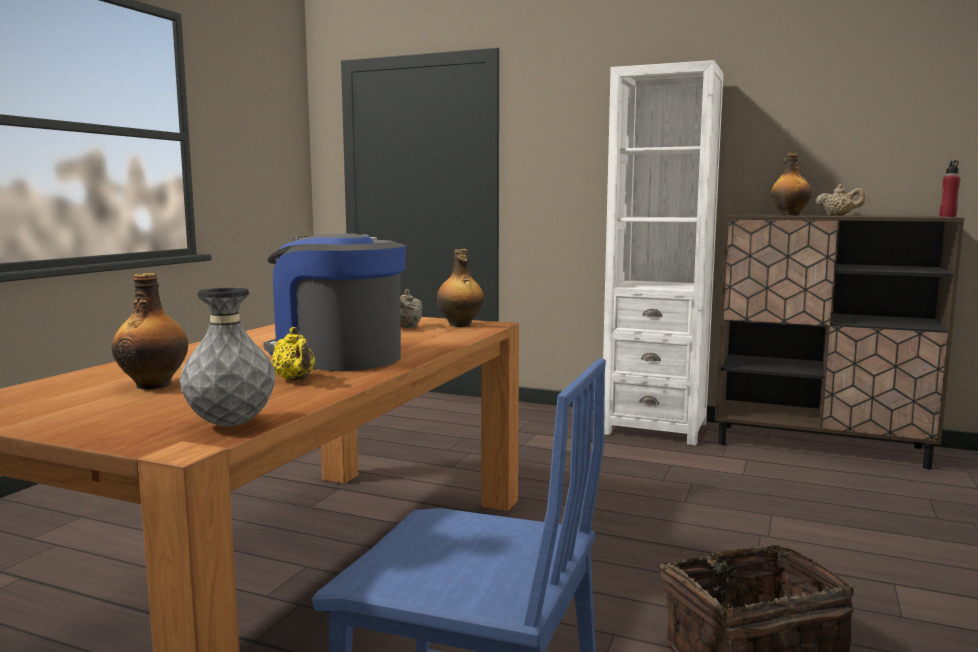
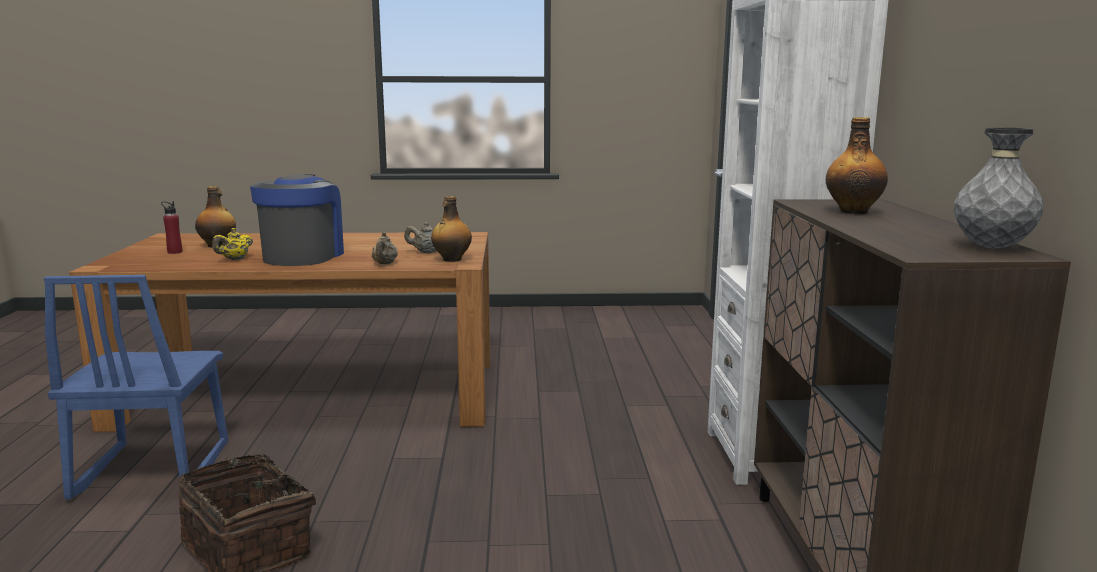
camera: 65 degrees right, 5 degrees up
(231, 425) = (136, 266): grey vase -> grey vase (991, 247)
(838, 216) = (854, 224): beige teapot -> beige teapot (384, 264)
(947, 216) = (943, 257): red bottle -> red bottle (174, 252)

